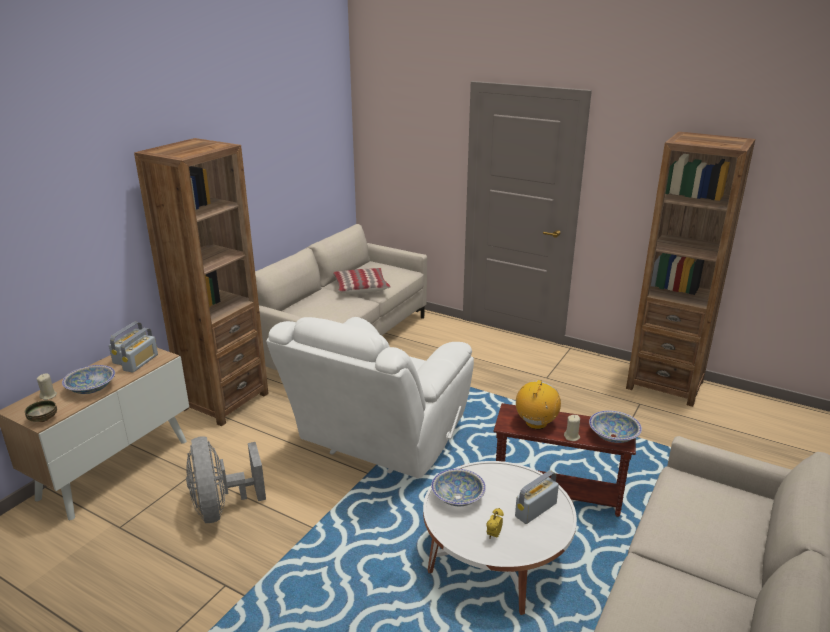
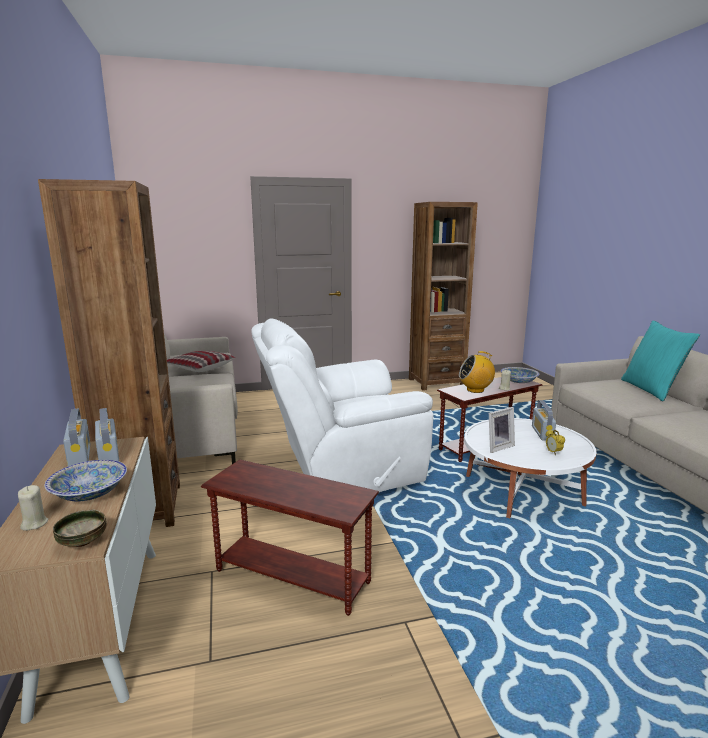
camera: 45 degrees left, 10 degrees down
(222, 507) = (292, 576): grey fan -> brown side table
(378, 445) = (339, 473): white armchair -> white armchair turned 90 degrees clockwise
(458, 497) = (497, 447): bowl -> picture frame
(536, 423) = (475, 390): radio -> radio turned 75 degrees counterclockwise
(757, 537) = (651, 390): none -> turquoise pillow

